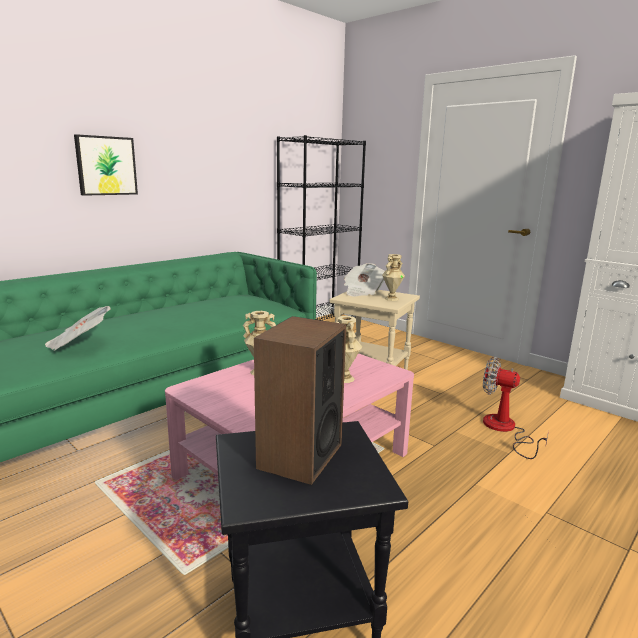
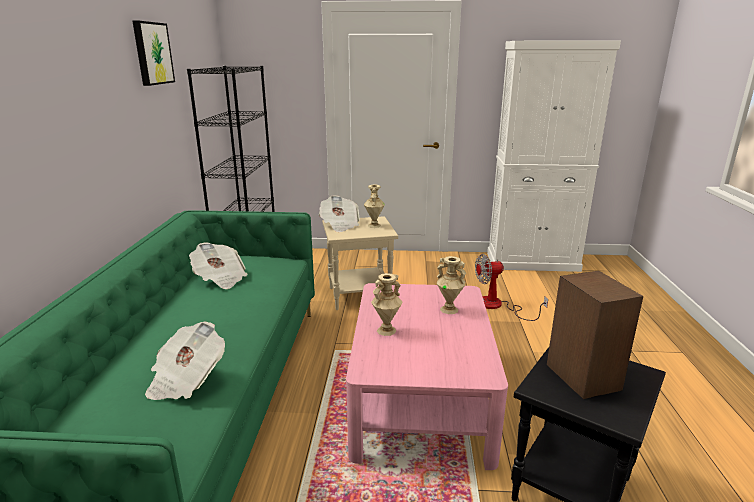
camera: 40 degrees left, 5 degrees up
(106, 166) = (59, 139): picture -> picture (152, 53)
(211, 303) = (220, 278): none -> newspaper

